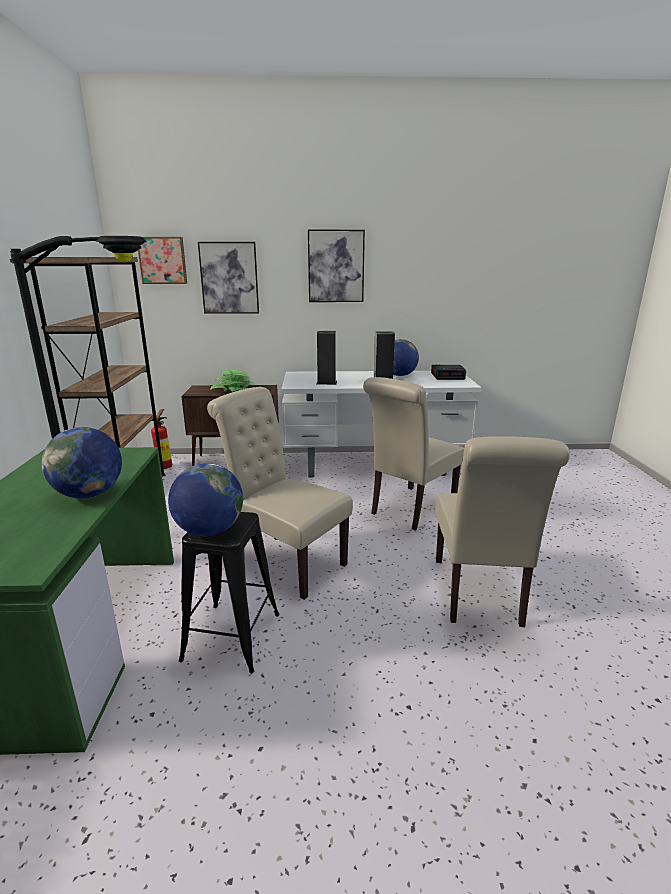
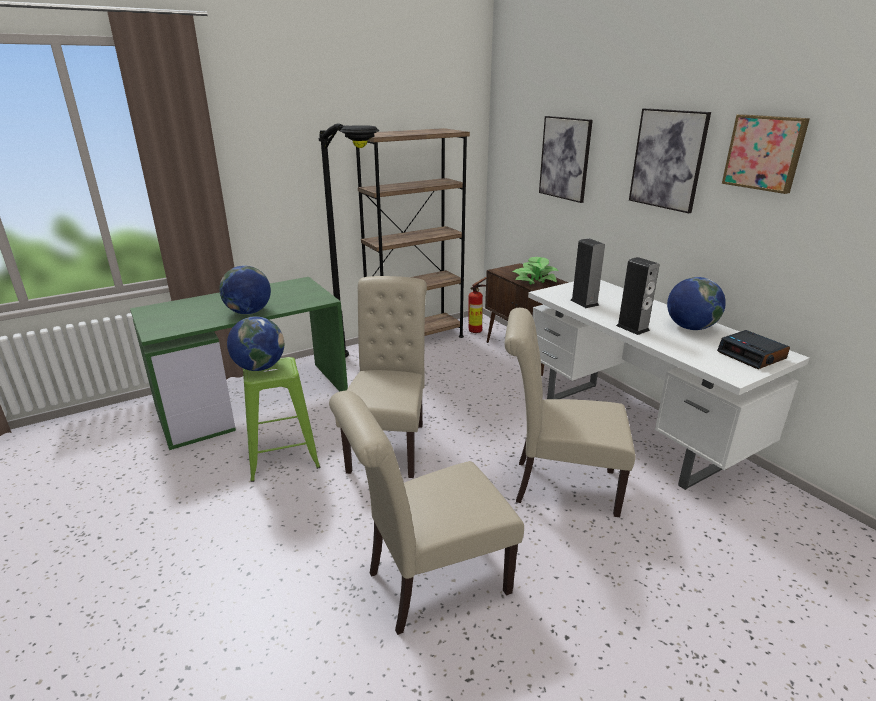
camera: 60 degrees right, 5 degrees up
(163, 260) = (520, 133): picture -> picture (765, 152)
(232, 636) = (284, 457): black stool -> green stool

